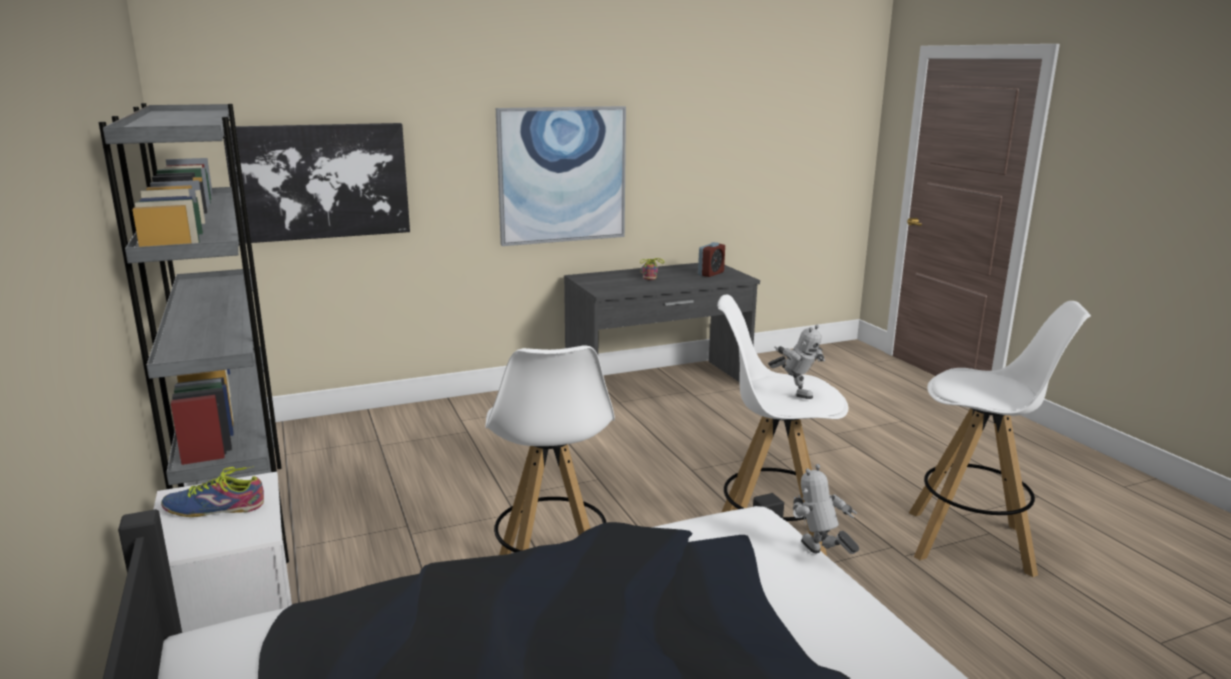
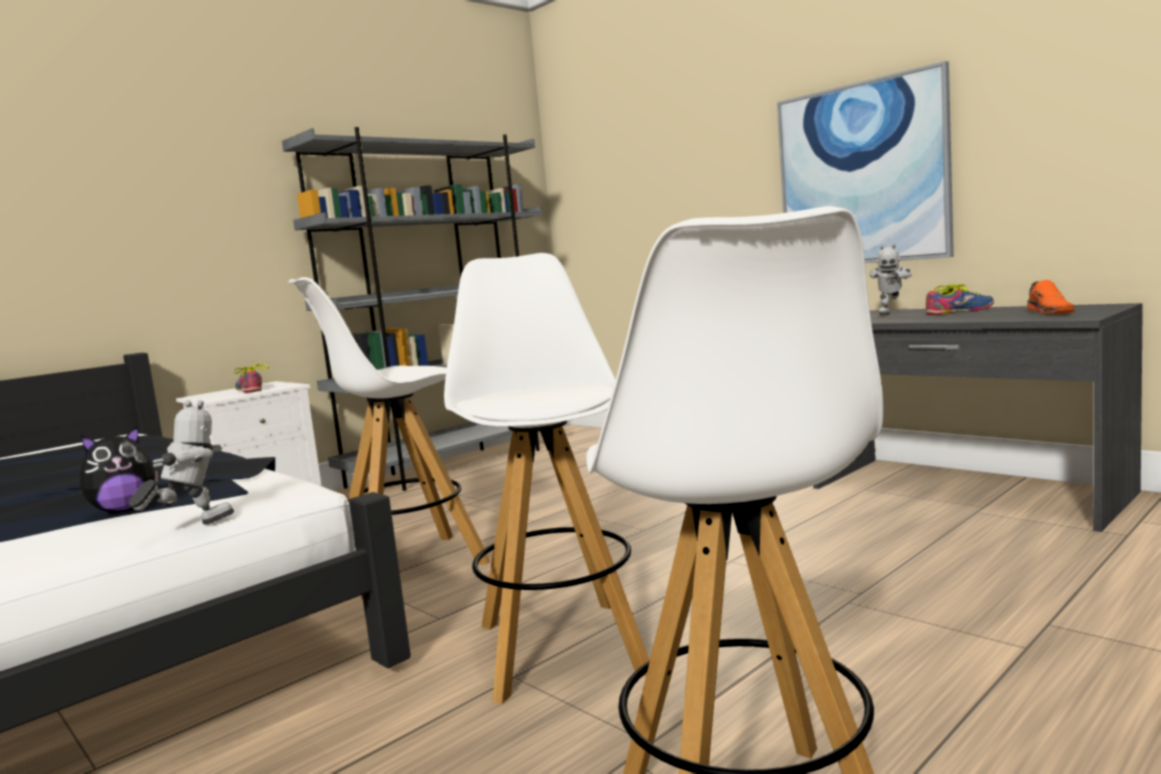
camera: 70 degrees right, 10 degrees down
(320, 181) = (637, 205): picture -> none
(711, 273) = (1051, 313): alarm clock -> orange shoe
(745, 590) = (124, 510): none -> plush toy
(795, 392) = (529, 392): toy robot -> toy robot (890, 314)

